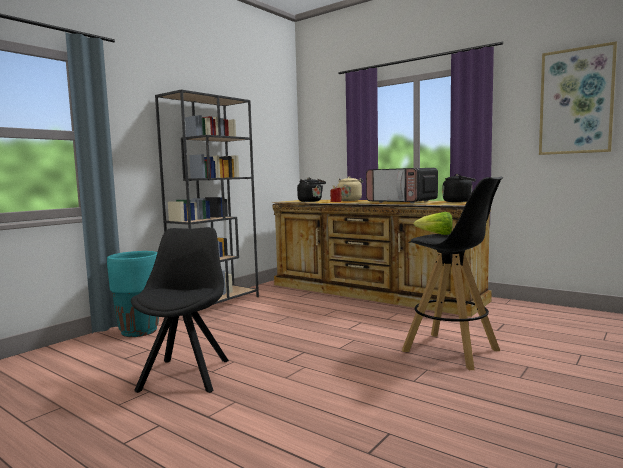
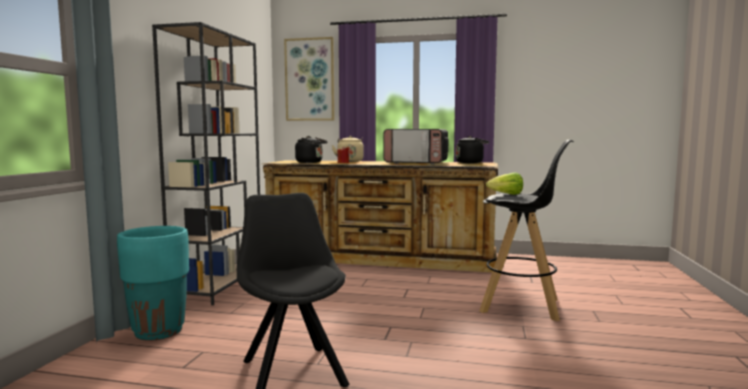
camera: 25 degrees left, 0 degrees up
(576, 101) = (566, 75): picture -> picture (310, 79)

